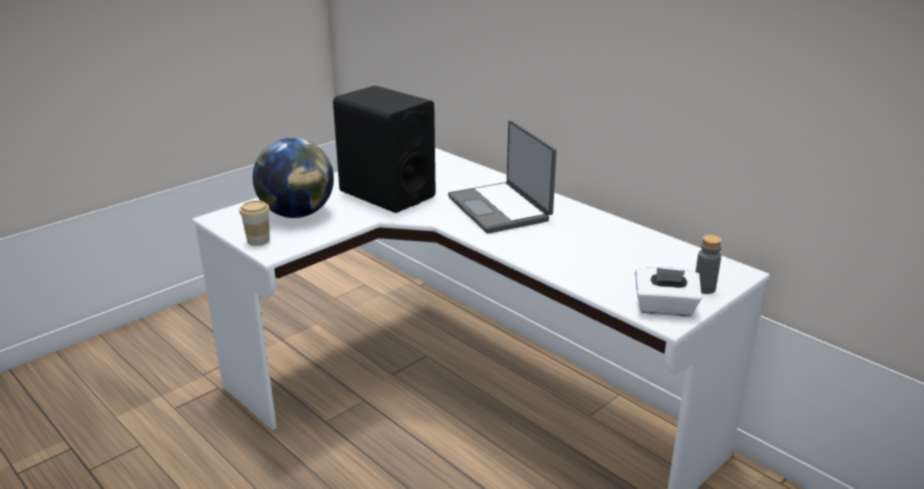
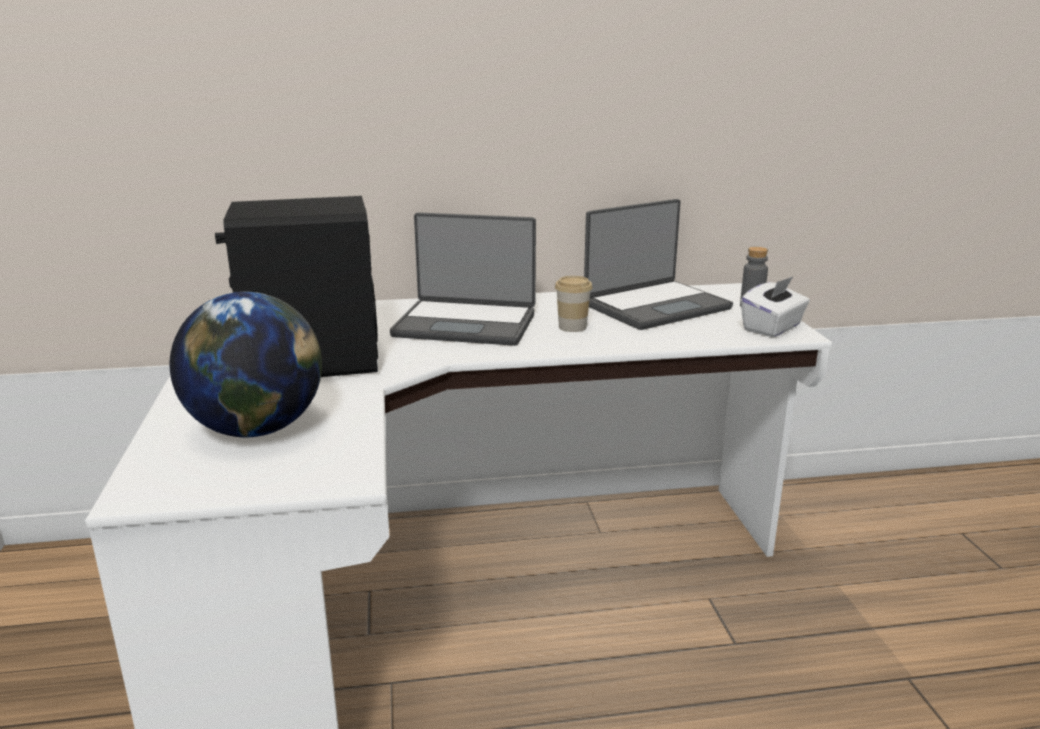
camera: 55 degrees left, 5 degrees down
(258, 240) = (290, 479): cup -> cup (572, 327)
(637, 253) = (655, 306): none -> laptop

